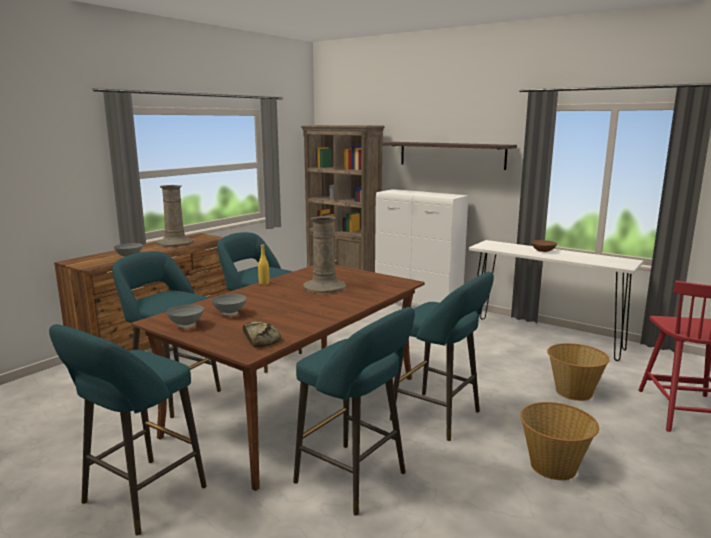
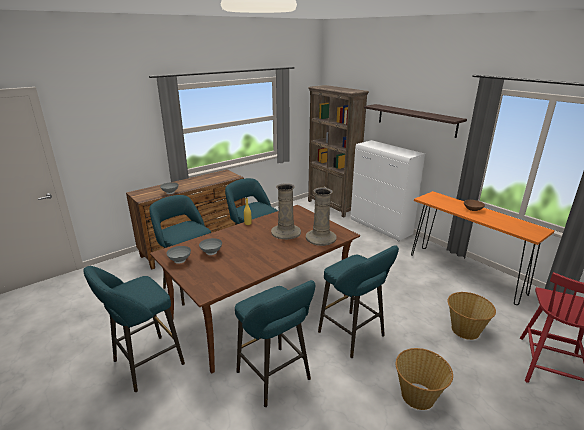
camera: 15 degrees right, 10 degrees up
(175, 243) = (205, 179): beige vase -> beige vase (320, 238)
(260, 339) = (218, 282): bread -> none
(543, 338) = (464, 273): white console table -> orange console table

